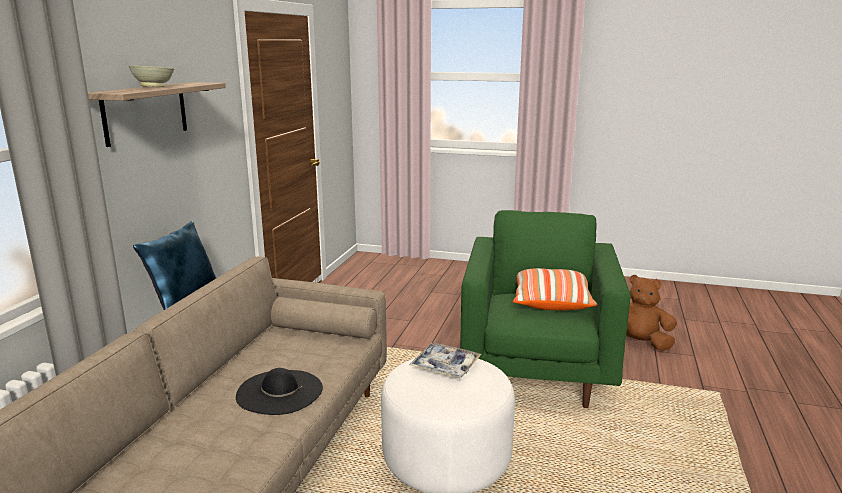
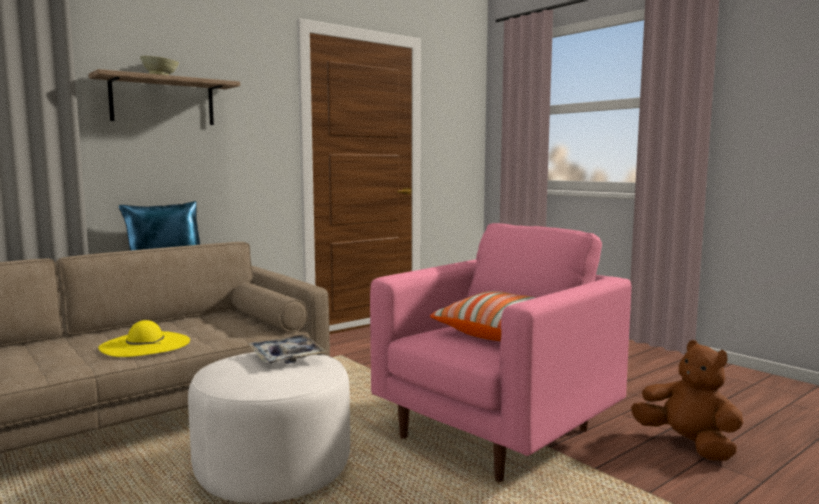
camera: 35 degrees right, 10 degrees down
(279, 392) = (145, 344): black hat -> yellow hat
(536, 373) = (495, 434): green armchair -> pink armchair

